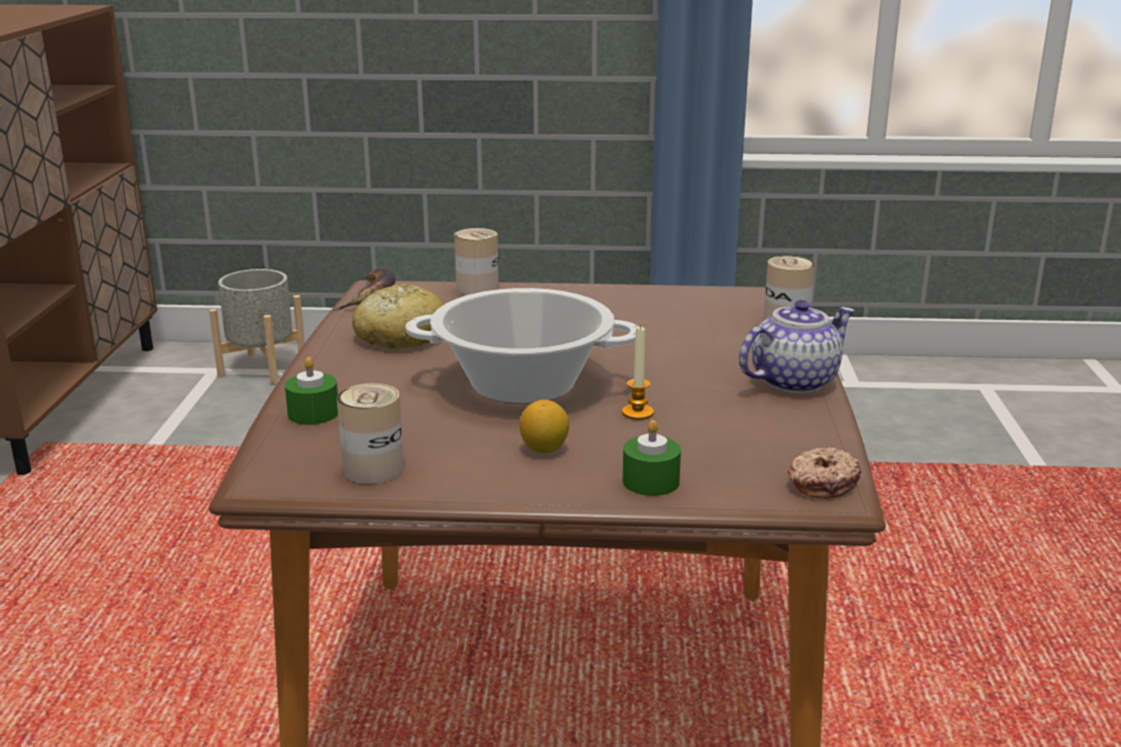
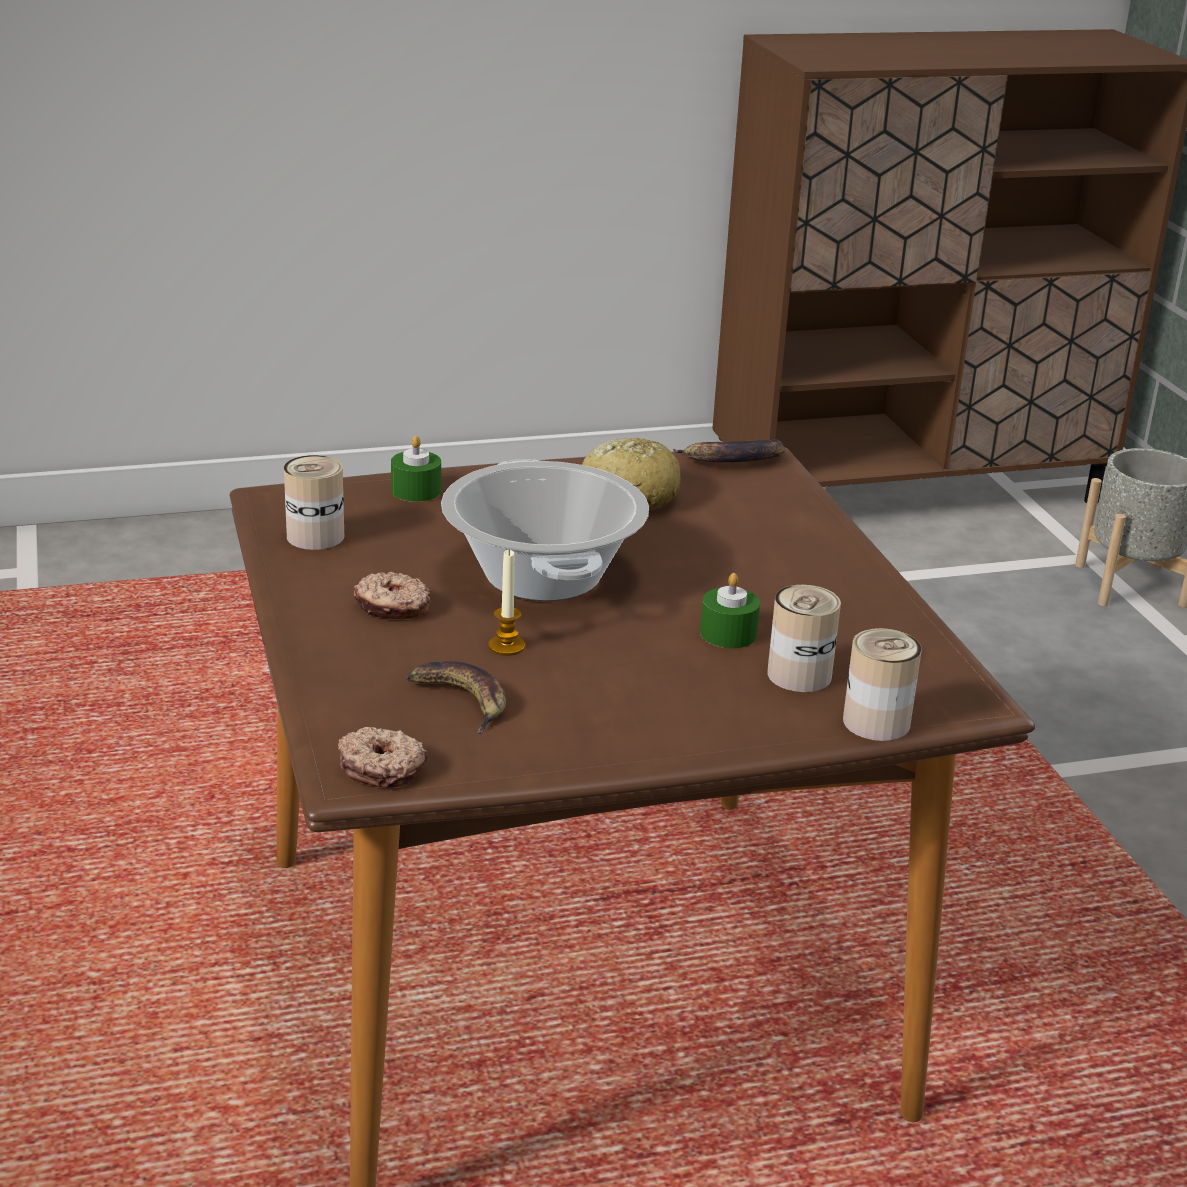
camera: 70 degrees right, 5 degrees up
(477, 288) = (811, 511): can -> can (799, 675)
(544, 449) = (392, 607): lemon -> donut
(650, 481) = (344, 669): green candle -> green candle (728, 633)
(719, 441) = (459, 700): none -> banana
(793, 381) = (661, 738): teapot -> none

